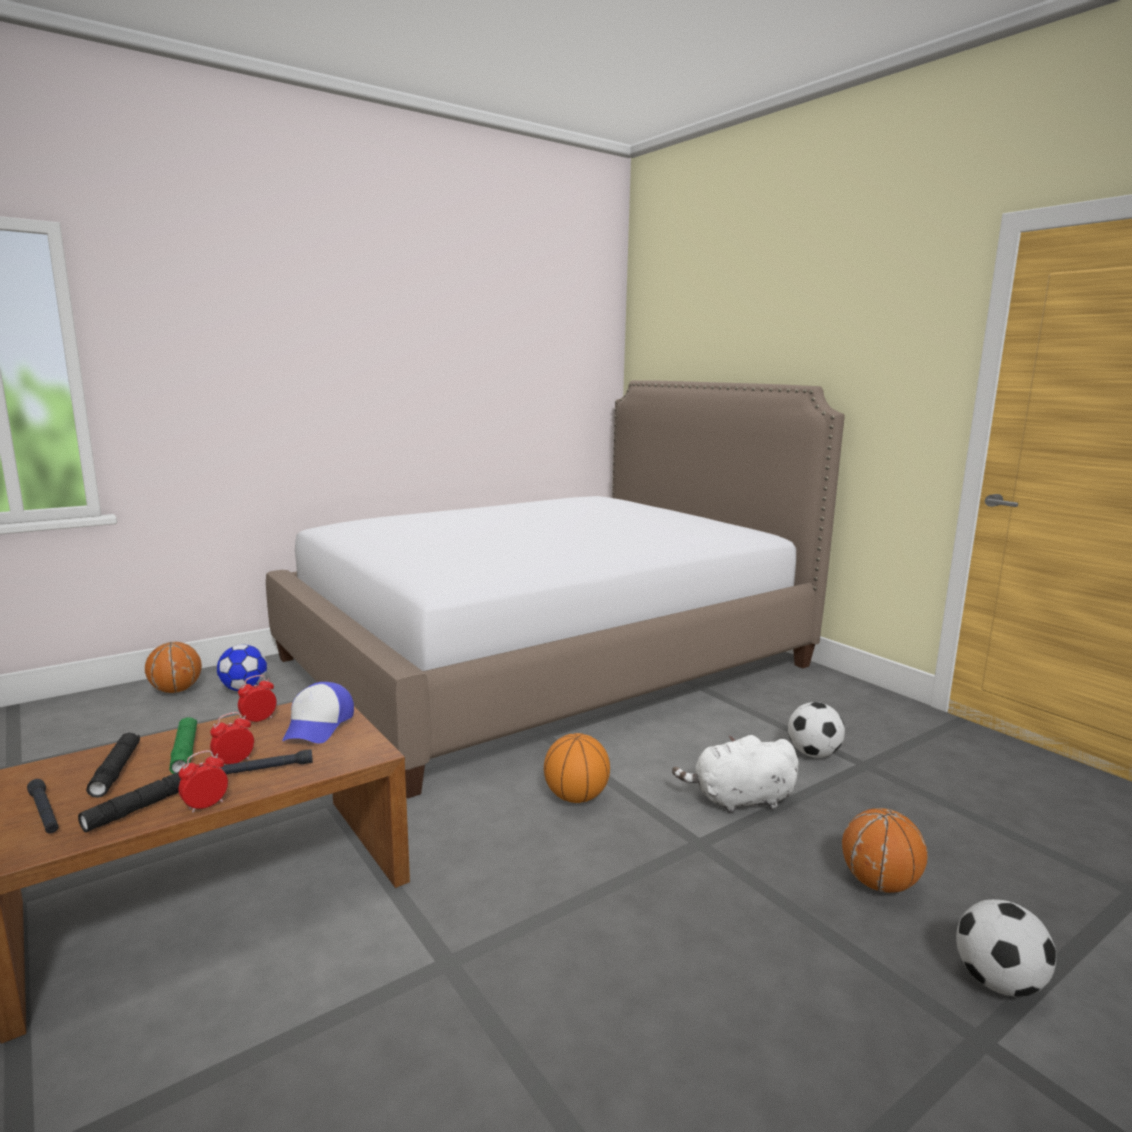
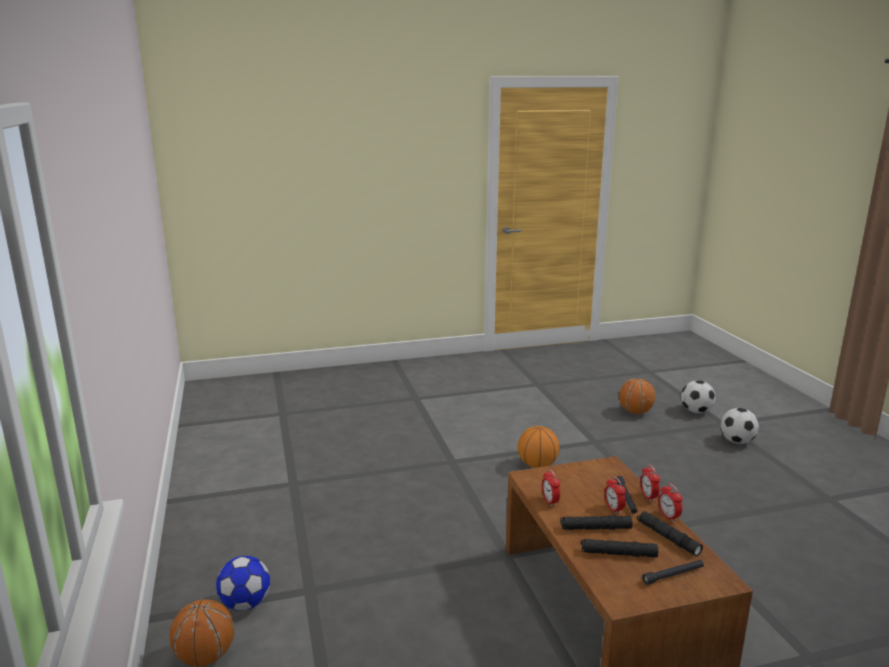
camera: 70 degrees left, 5 degrees up
(185, 752) = (595, 528): green flashlight -> black flashlight
(269, 787) = (648, 497): none -> alarm clock
(319, 725) = (566, 480): cap -> none
(547, 662) = (326, 439): bed -> none
(739, 800) = (559, 422): white plush toy -> none
(813, 754) = (520, 392): football -> football (737, 441)

